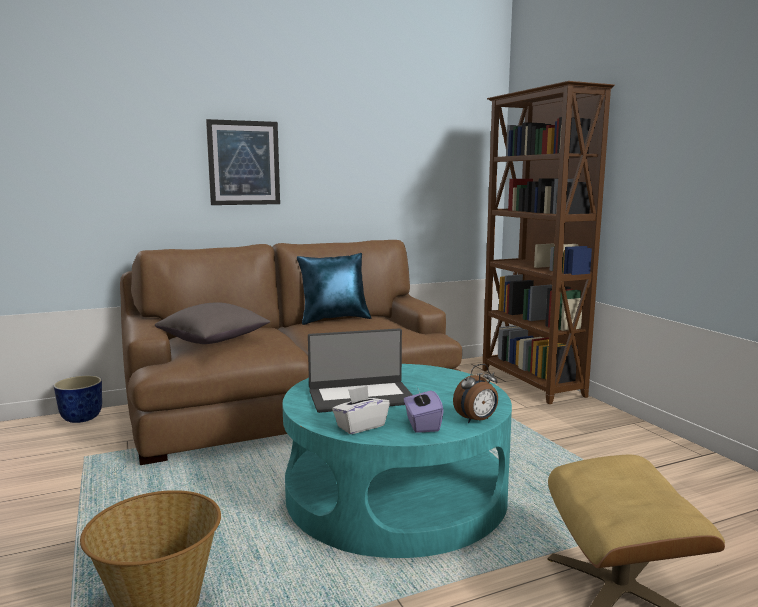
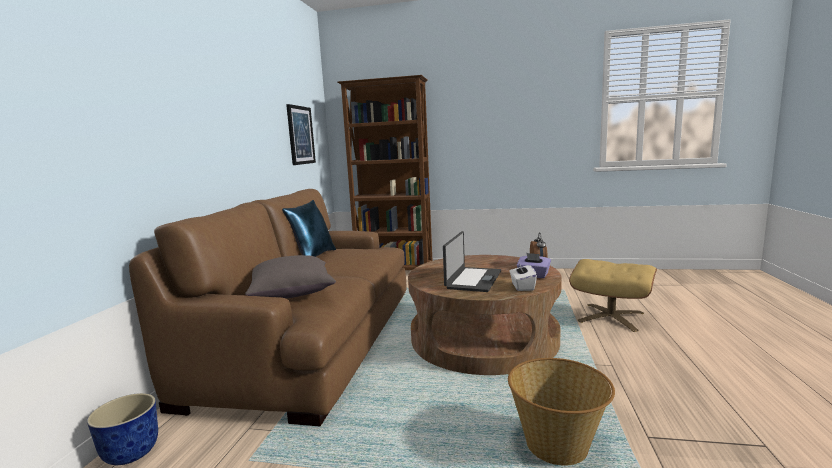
camera: 55 degrees left, 0 degrees up
(244, 163) = (207, 125): picture -> picture (300, 135)
(396, 492) = (483, 337): turquoise coffee table -> brown coffee table

